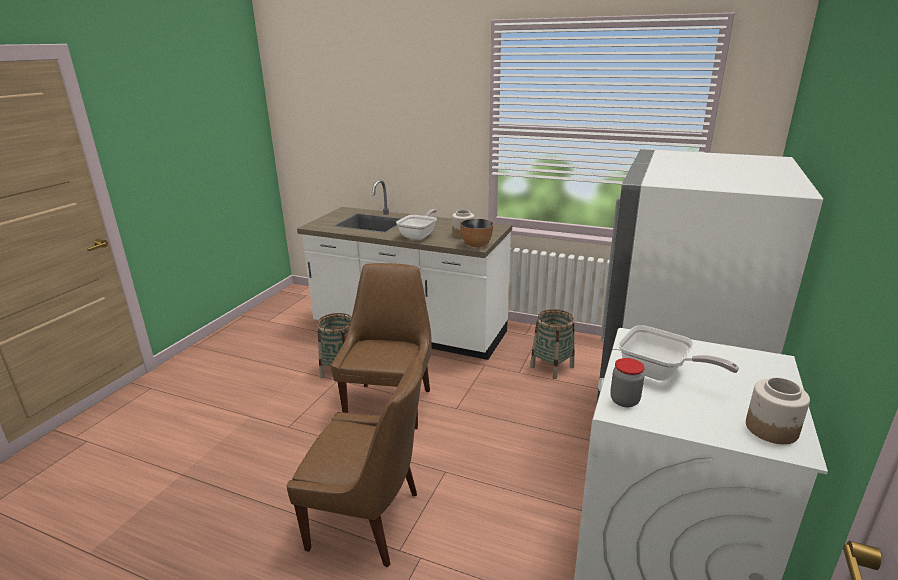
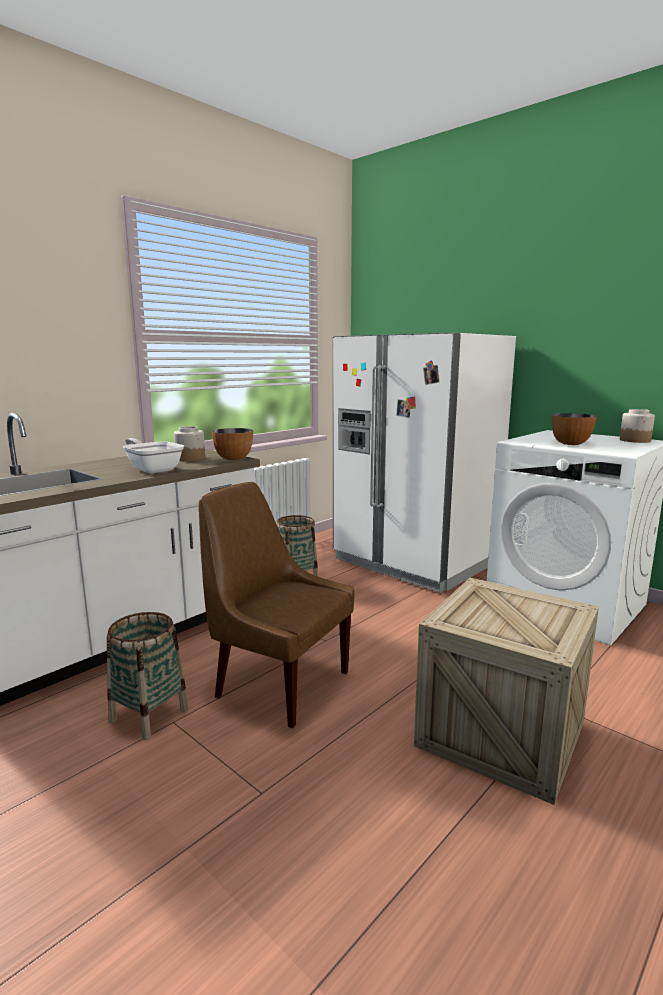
camera: 70 degrees left, 10 degrees down
(369, 521) = (501, 733): brown chair -> crate
(624, 400) = (610, 451): jar -> none
(659, 373) = (571, 444): frying pan -> bowl

